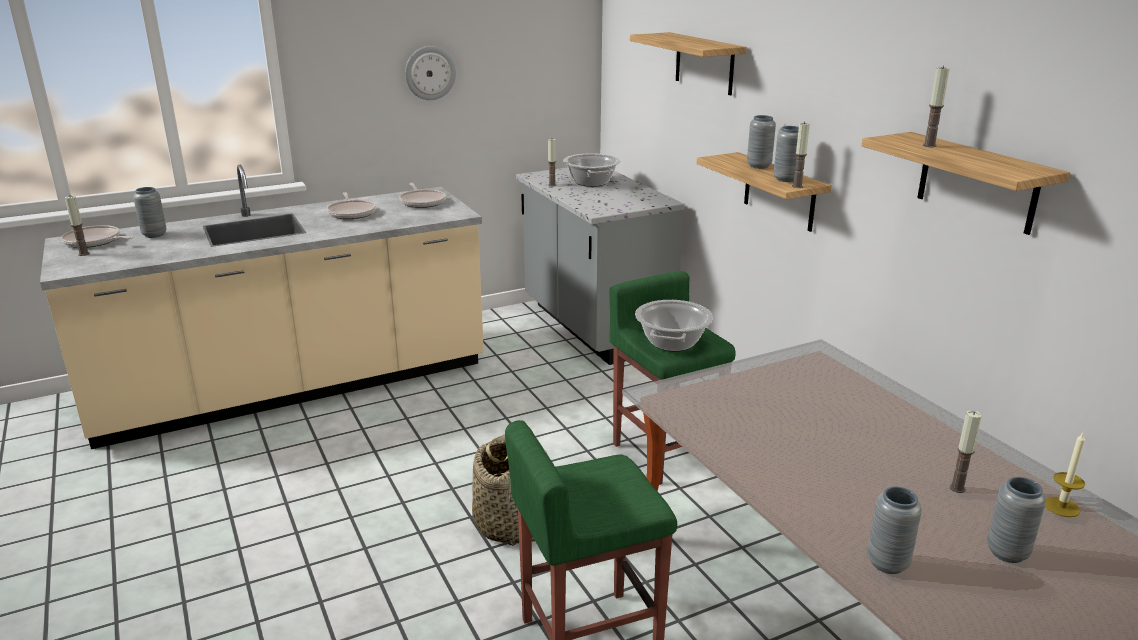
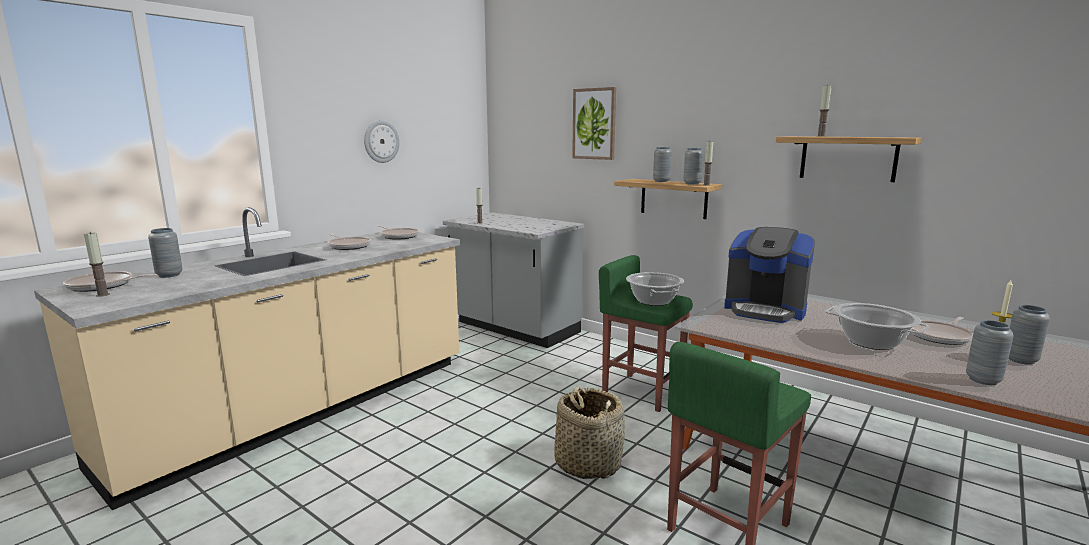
camera: 25 degrees left, 10 degrees down
(591, 182) = (504, 220): cooking pot -> cooking pot (871, 342)
(704, 63) = (594, 124): shelf -> picture
(775, 390) = (765, 310): none -> coffee machine
(957, 488) = (940, 336): candle -> frying pan

